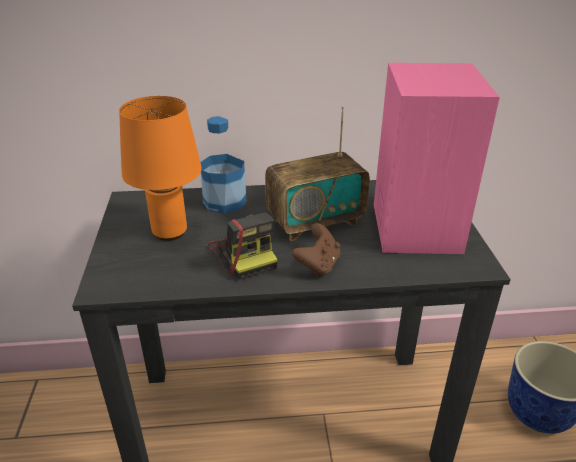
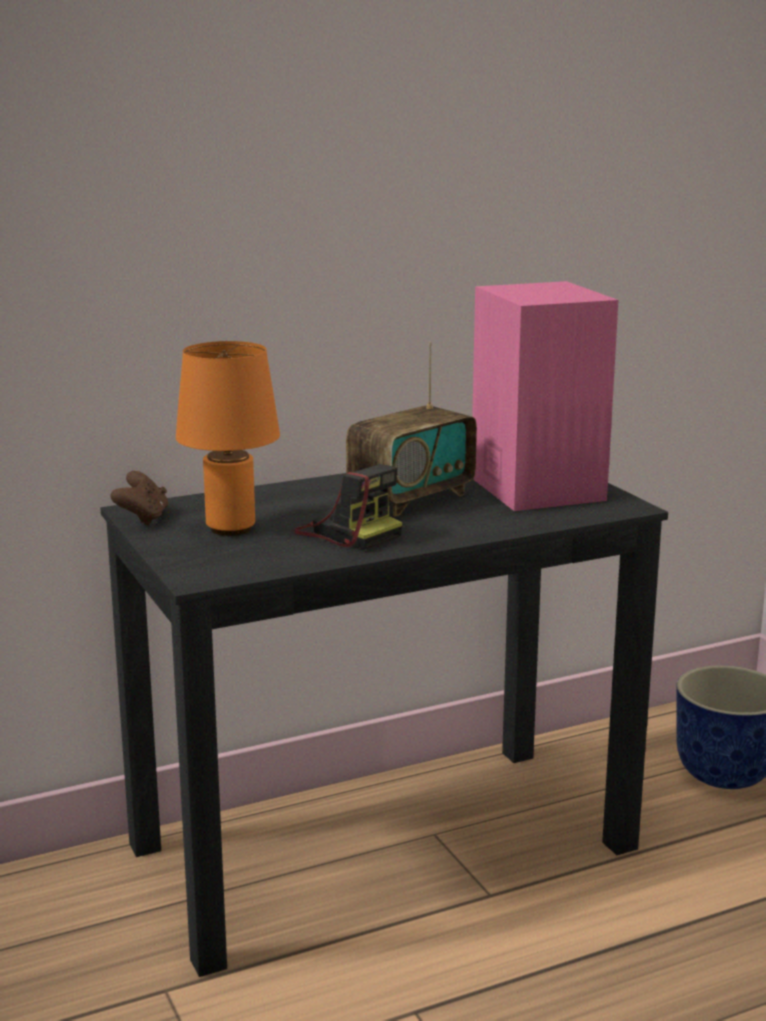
camera: 20 degrees left, 15 degrees down
(224, 202) = (275, 497): bottle -> none
(318, 265) = (447, 529): brown game controller -> brown game controller (143, 518)

